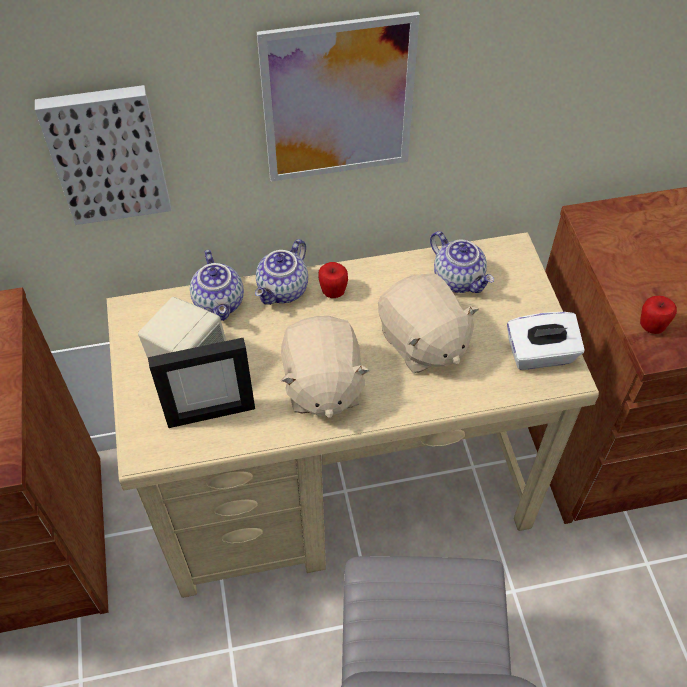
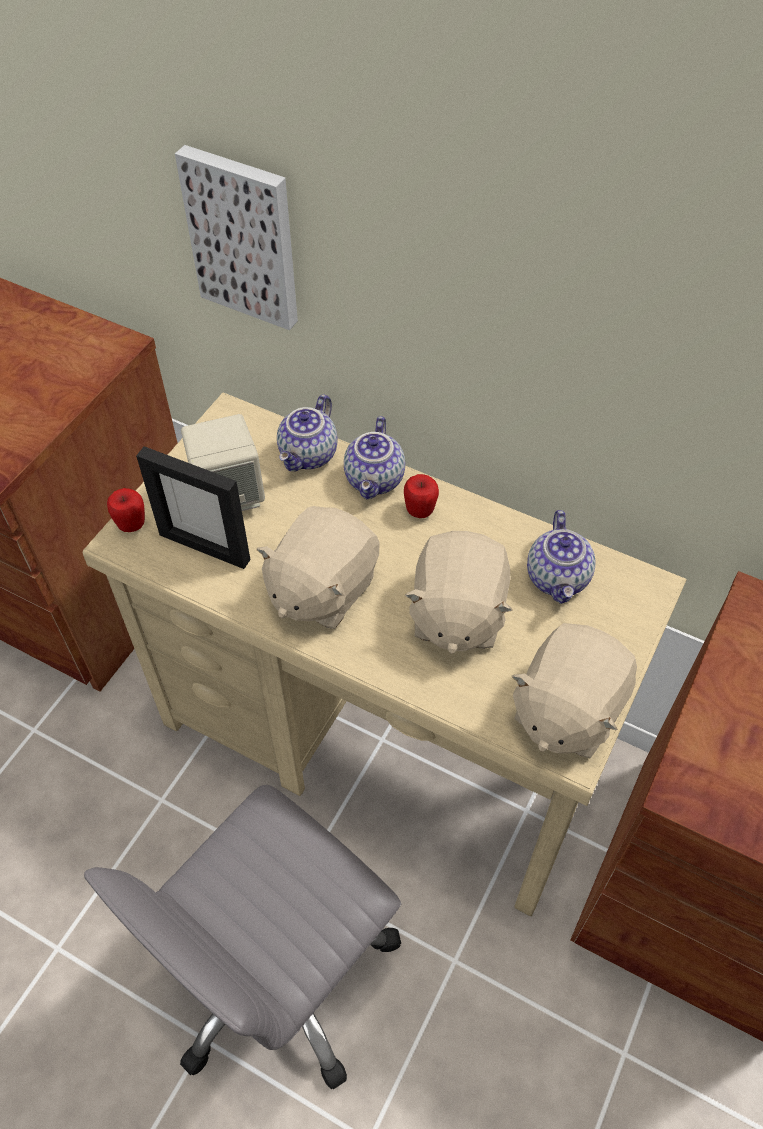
camera: 40 degrees right, 0 degrees up
(284, 290) = (376, 480): teapot -> teapot turned 60 degrees counterclockwise
(338, 101) = (484, 294): picture -> none
(540, 355) = (566, 710): white tissue box -> beige plush toy
(651, 327) = (706, 764): apple -> apple (131, 524)

